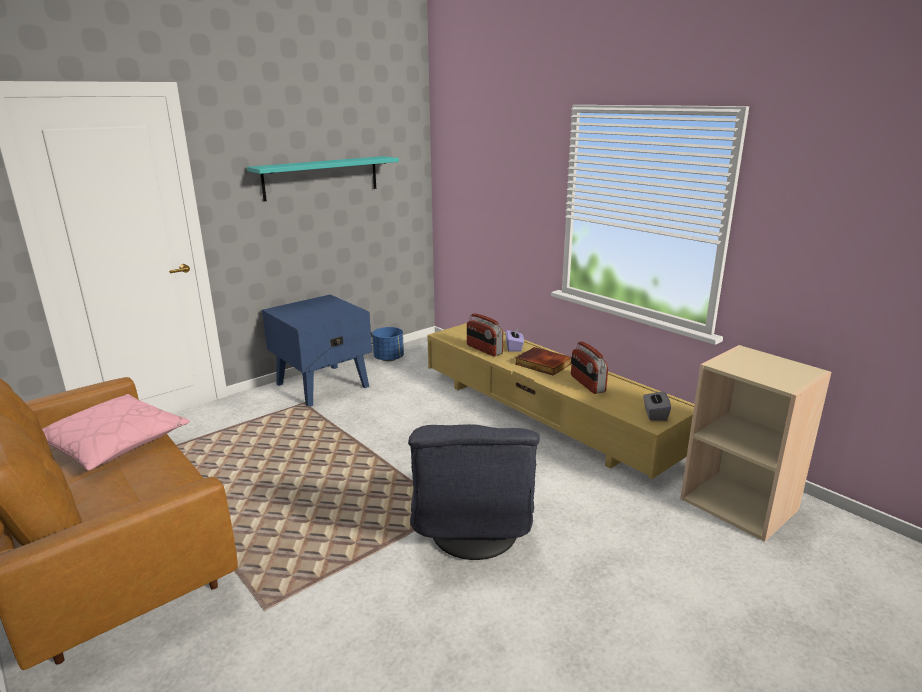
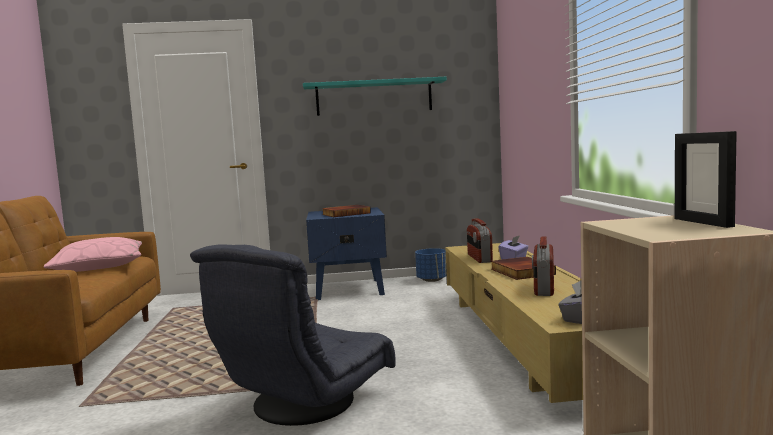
camera: 35 degrees right, 15 degrees down
(321, 312) = (346, 213): none -> book
(772, 359) = (704, 222): none -> picture frame

